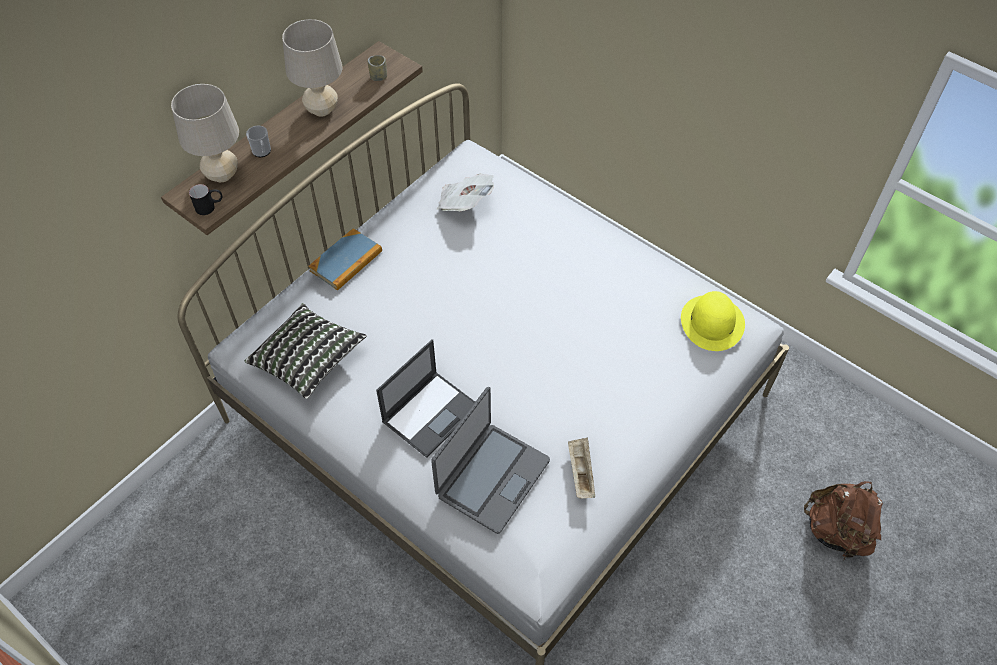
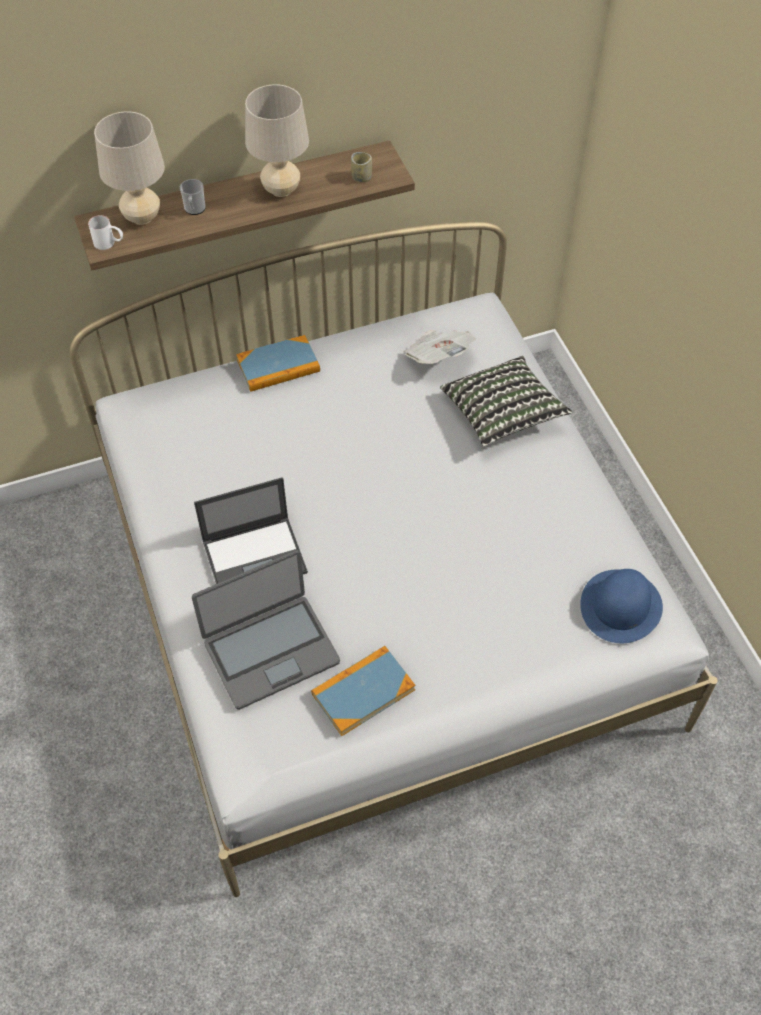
camera: 30 degrees right, 0 degrees up
(210, 207) = (109, 243): black mug -> white mug
(308, 360) = (177, 447): pillow -> pillow (502, 413)
(580, 472) = (363, 692): beige tray -> book
(712, 322) = (621, 606): yellow hat -> blue hat
(836, 532) = (668, 924): brown backpack -> none

